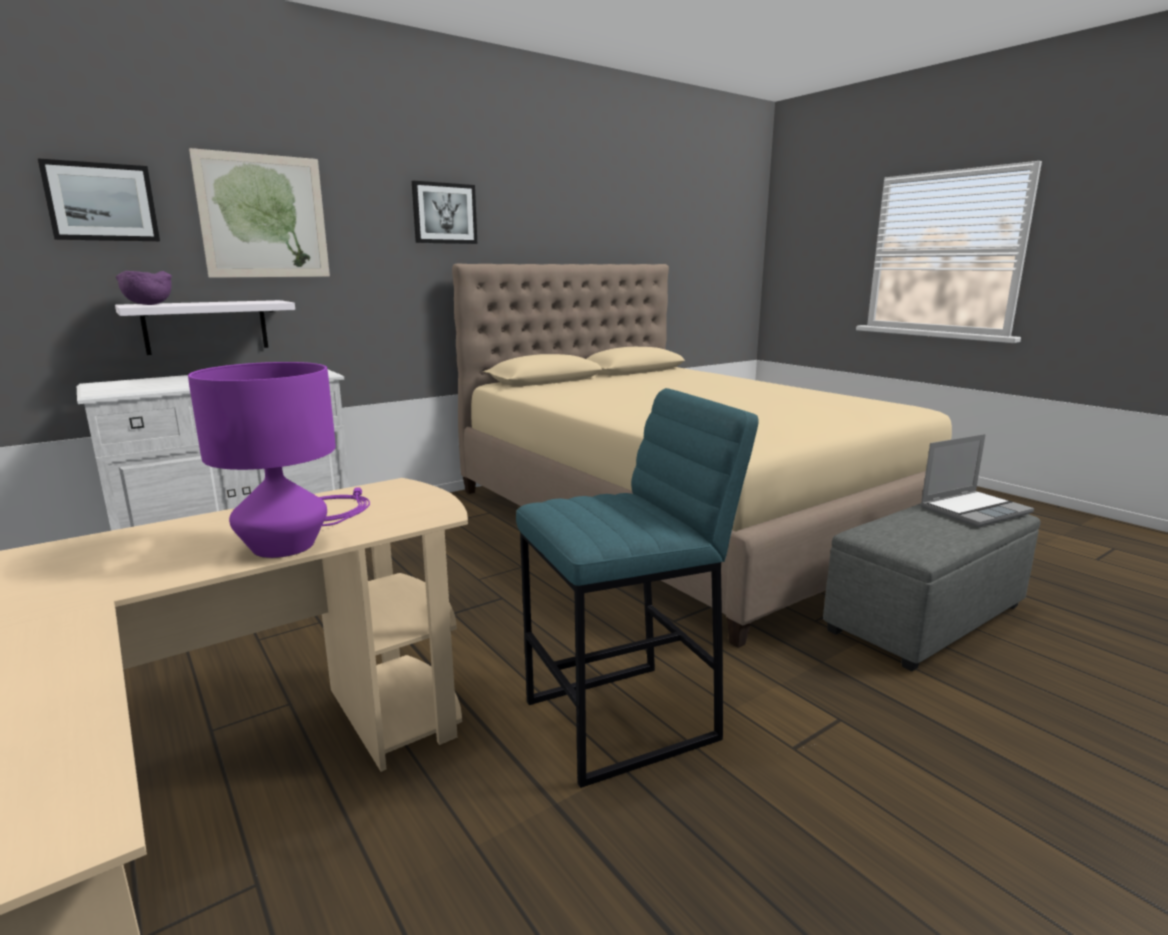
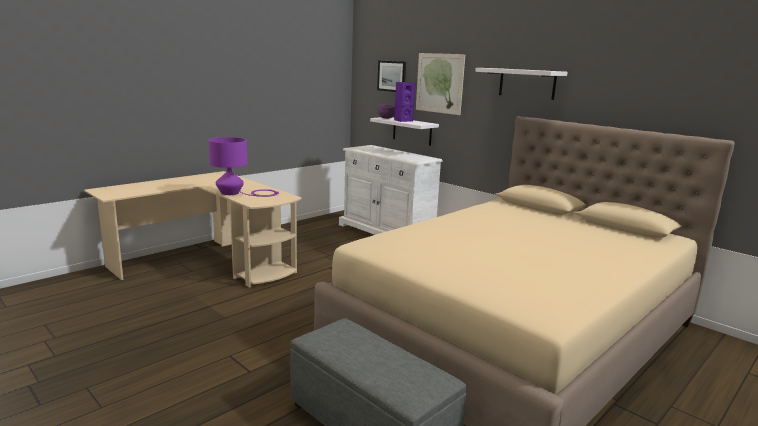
camera: 80 degrees right, 0 degrees up
(207, 303) = (402, 120): none -> purple speaker
(444, 213) = (527, 83): picture -> white shelf
(625, 718) = (257, 317): turquoise stool -> none
(974, 510) = (407, 378): laptop -> none

